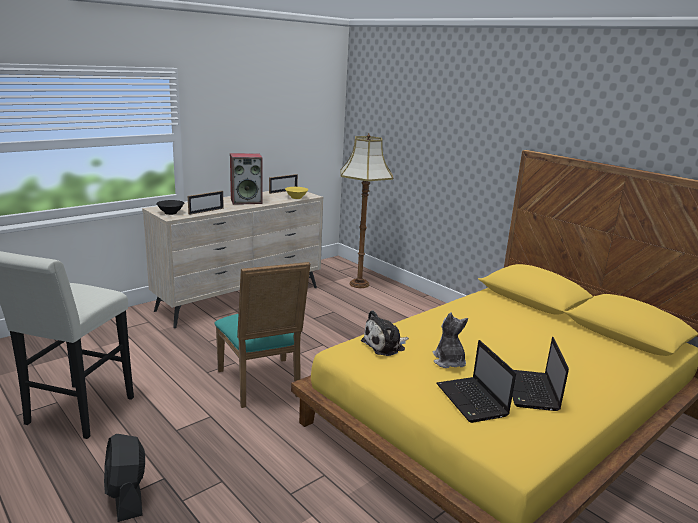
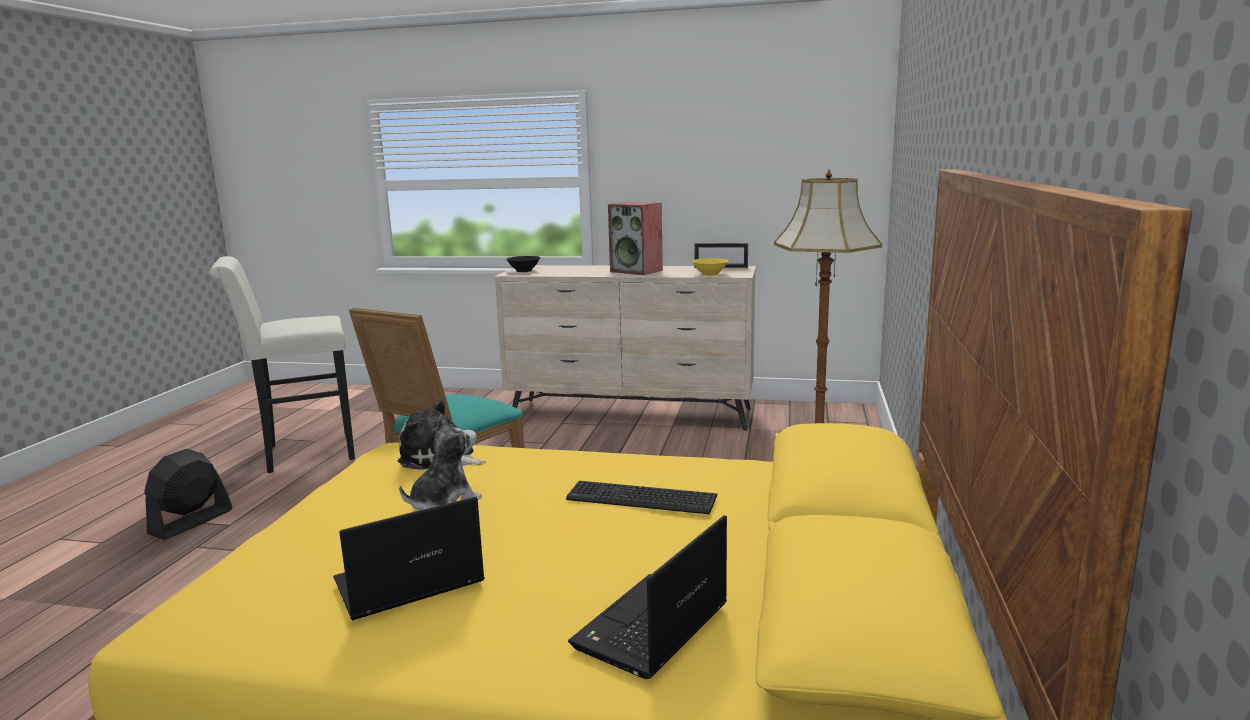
camera: 55 degrees right, 5 degrees down
(206, 211) = (559, 273): picture frame -> none
(472, 401) = (325, 549): laptop -> laptop (650, 629)
(494, 323) = (642, 499): none -> keyboard

